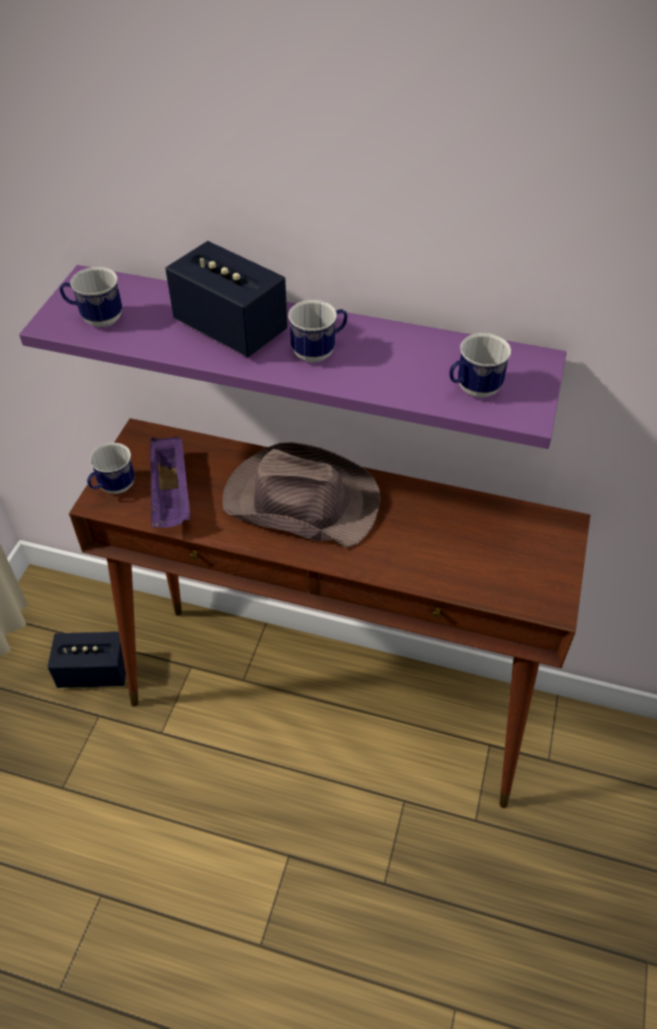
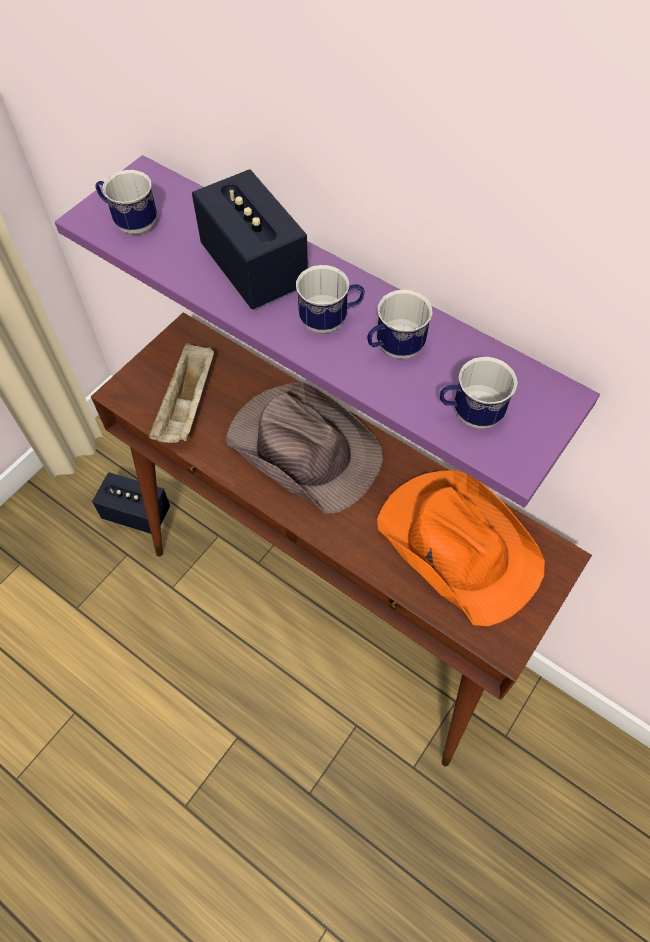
camera: 20 degrees right, 10 degrees up
(113, 488) = (139, 383): mug -> mug (393, 349)
(172, 496) = (187, 406): purple tray -> beige tray
(474, 539) = (457, 544): none -> orange hat

